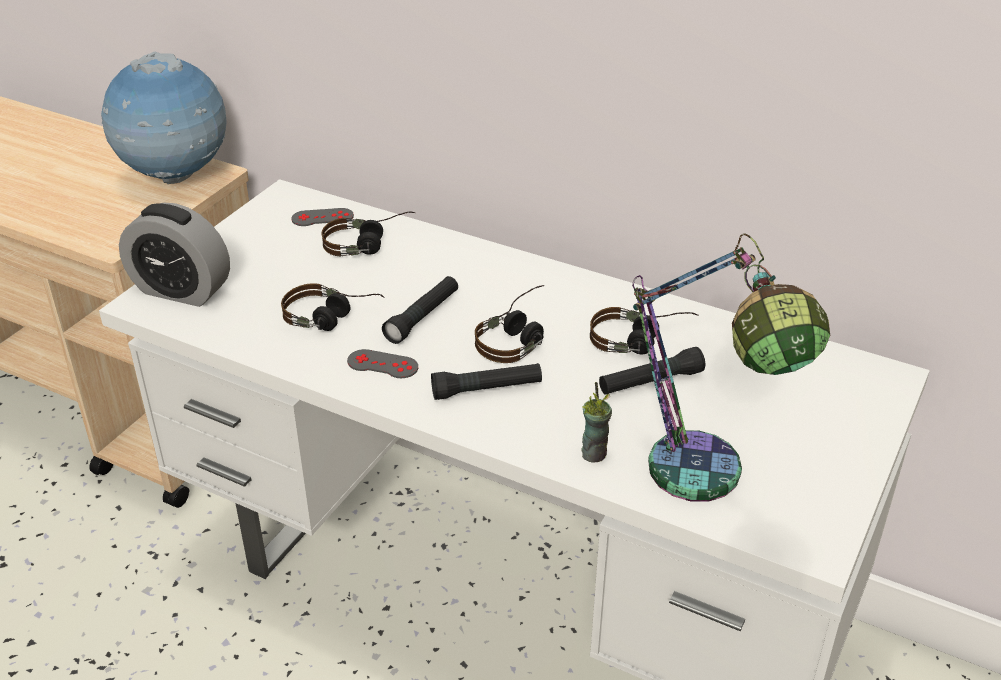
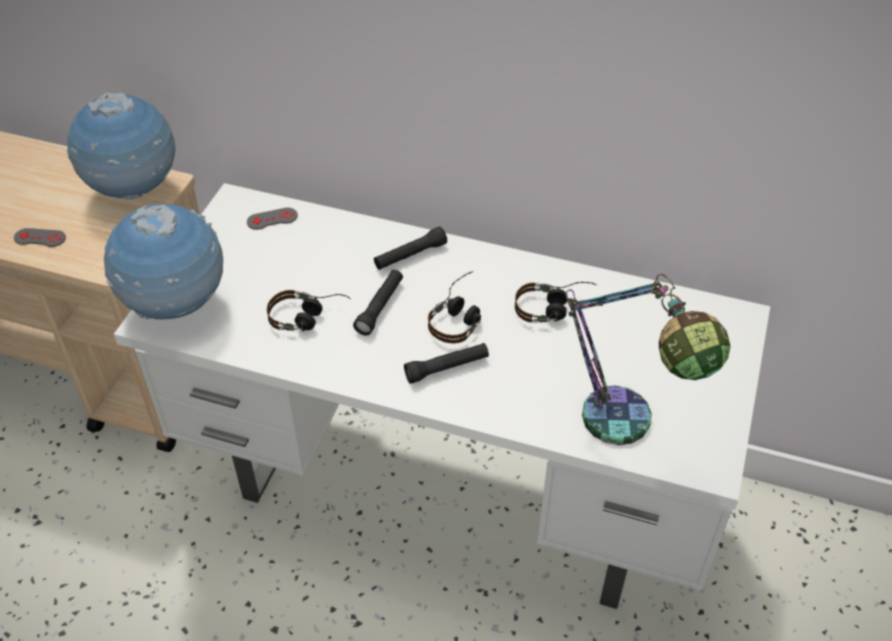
camera: 10 degrees left, 10 degrees up
(181, 290) = (176, 306): alarm clock -> globe
(369, 244) = (318, 241): headphones -> none
(382, 364) = (360, 356): grey game controller -> grey game controller (40, 238)
(594, 453) = (540, 414): cup -> none
(650, 382) = (569, 344): black flashlight -> black flashlight (410, 255)

